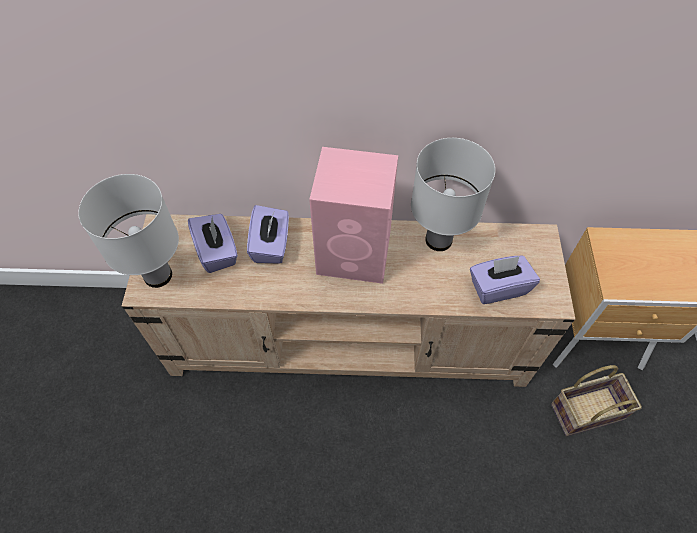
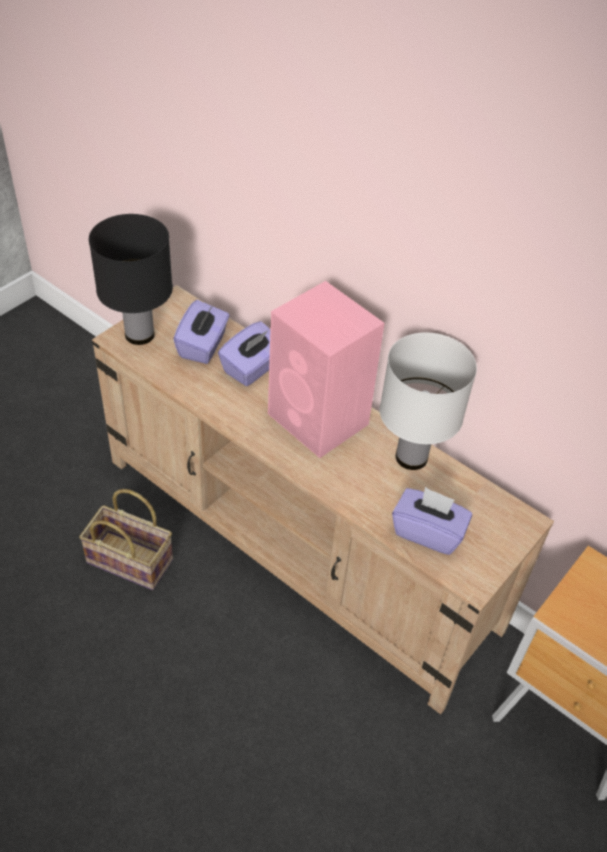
camera: 35 degrees right, 10 degrees down
(157, 275) = (139, 334): white table lamp -> black table lamp
(588, 410) = (491, 789): basket -> basket (132, 560)

